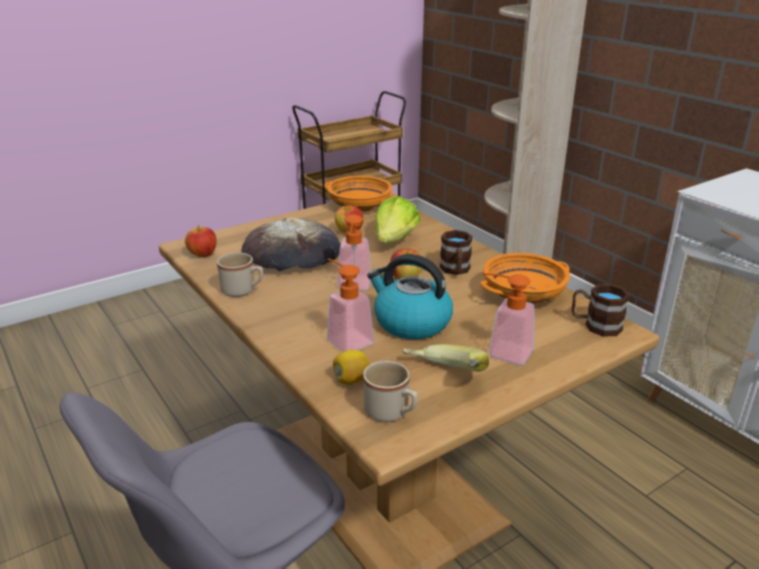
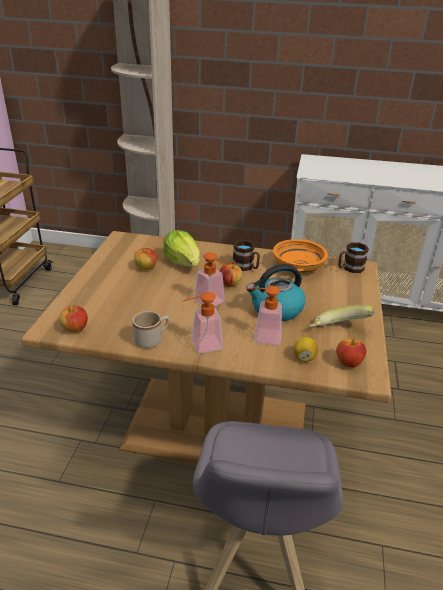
camera: 45 degrees left, 5 degrees up
(292, 254) = (137, 299): bread -> none
(360, 206) = (122, 247): orange bowl -> none
(391, 413) = (348, 363): beige mug -> apple
(502, 351) = (337, 302): soap dispenser -> soap dispenser (201, 345)

